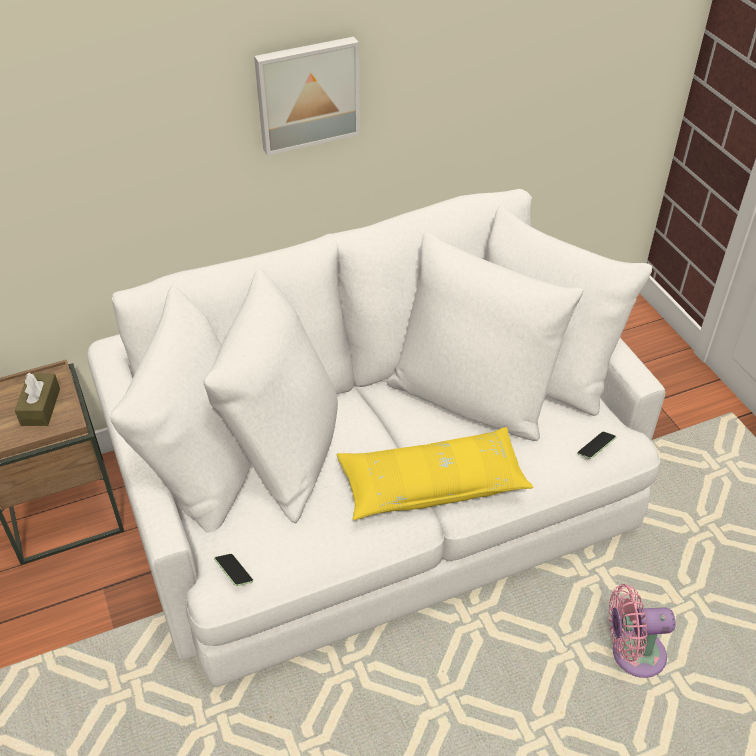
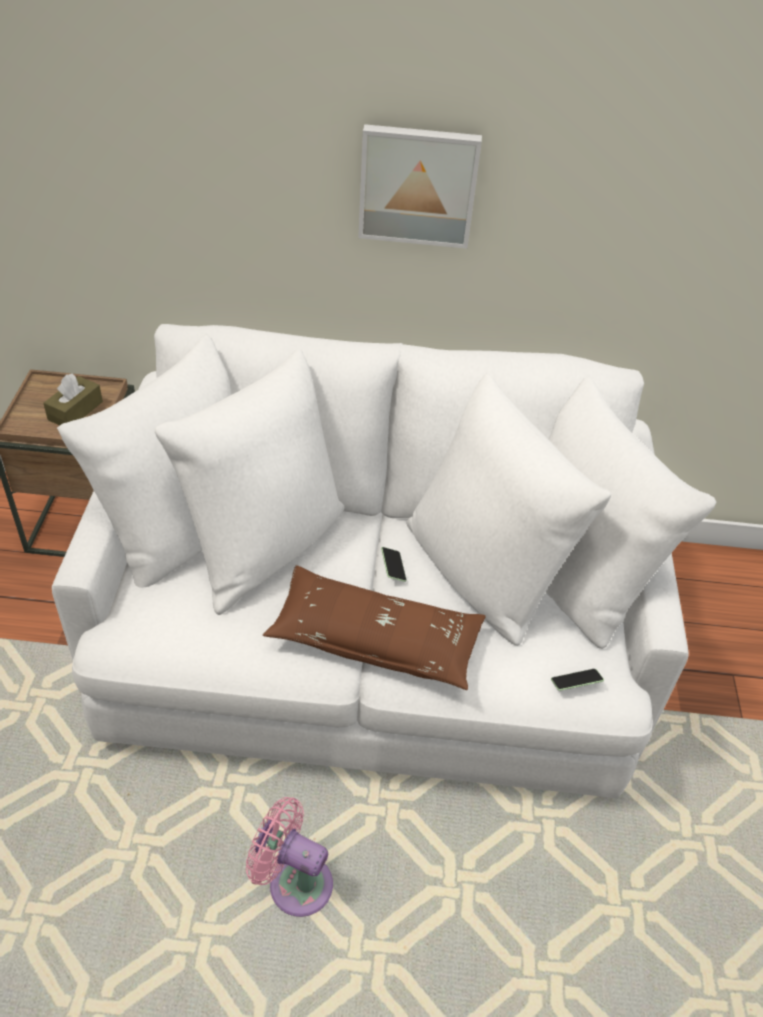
camera: 25 degrees right, 0 degrees up
(234, 573) = (129, 634): phone -> phone (393, 568)
(432, 484) = (375, 640): yellow pillow -> brown pillow
(632, 654) = (523, 929): pink fan -> pink fan (294, 882)

